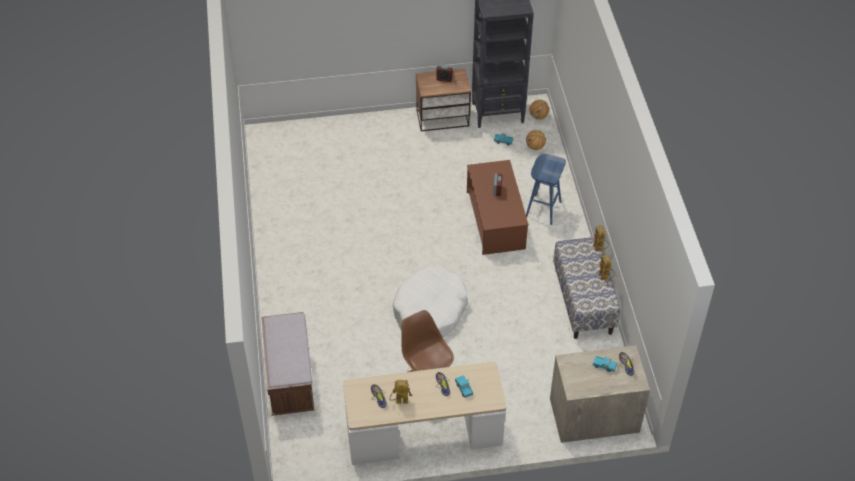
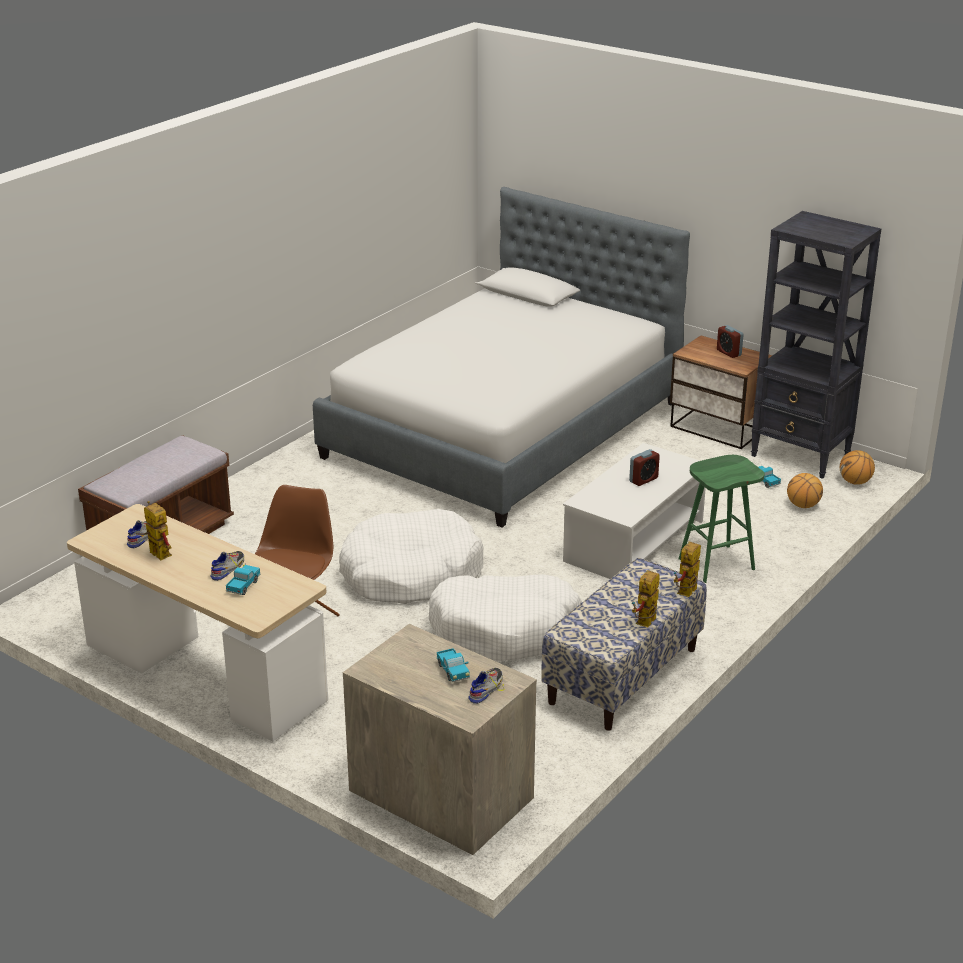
camera: 45 degrees right, 20 degrees down
(348, 186) = (503, 430): none -> bed
(495, 219) = (634, 540): brown coffee table -> white coffee table
(510, 312) = (505, 630): none -> white dog bed
(543, 209) = (717, 563): blue stool -> green stool

